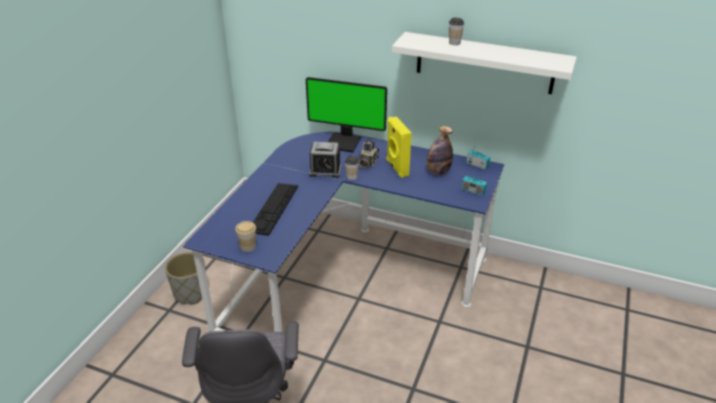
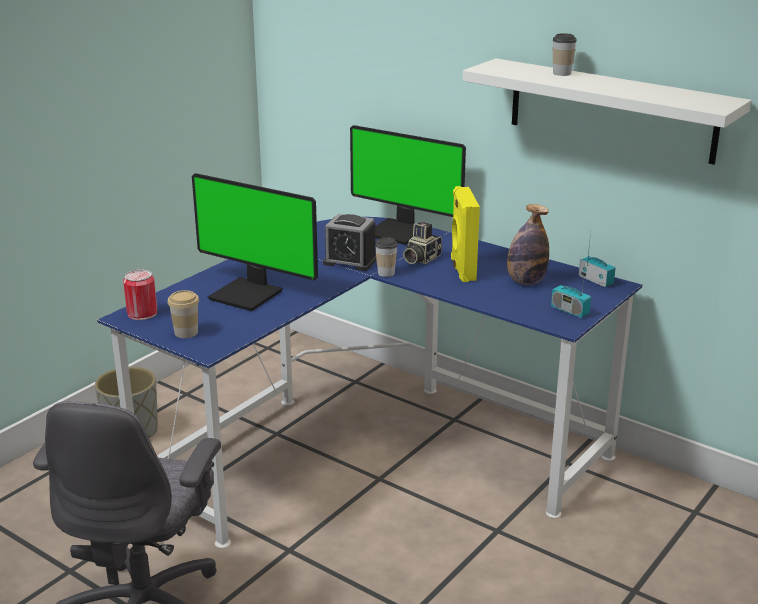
camera: 15 degrees right, 10 degrees down
(211, 235) = (142, 313): none -> can
(273, 208) = (248, 294): keyboard -> monitor

